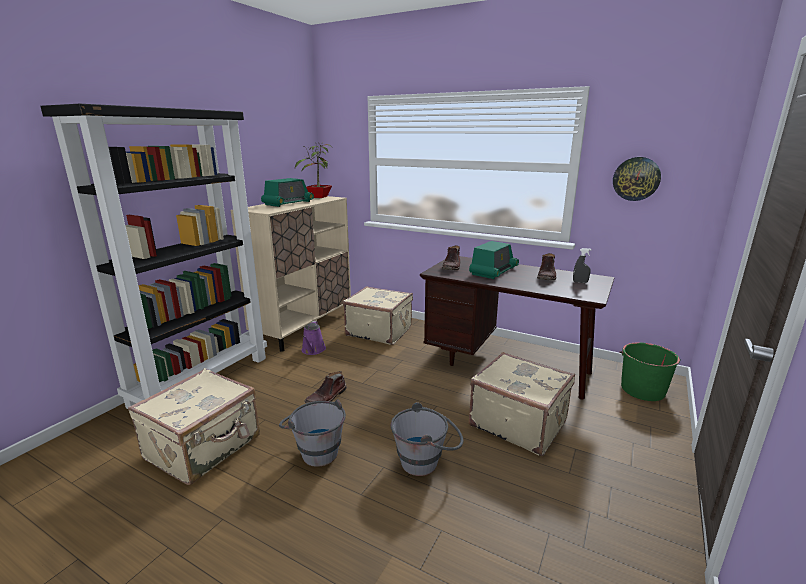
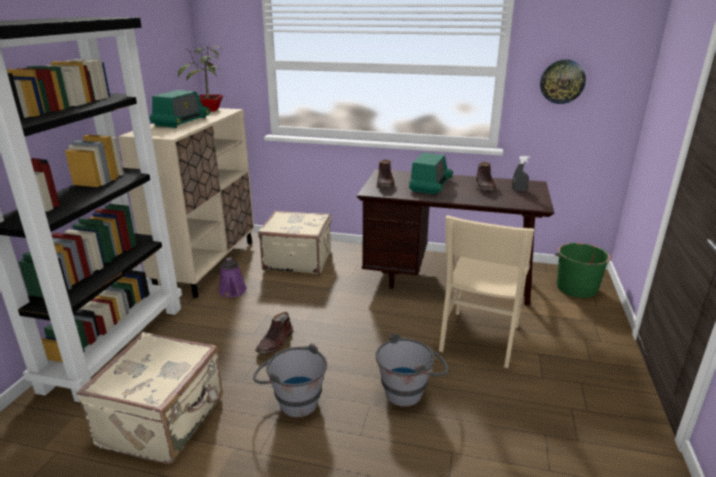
camera: 15 degrees left, 5 degrees up
(518, 423) = (479, 337): beige suitcase -> beige chair

